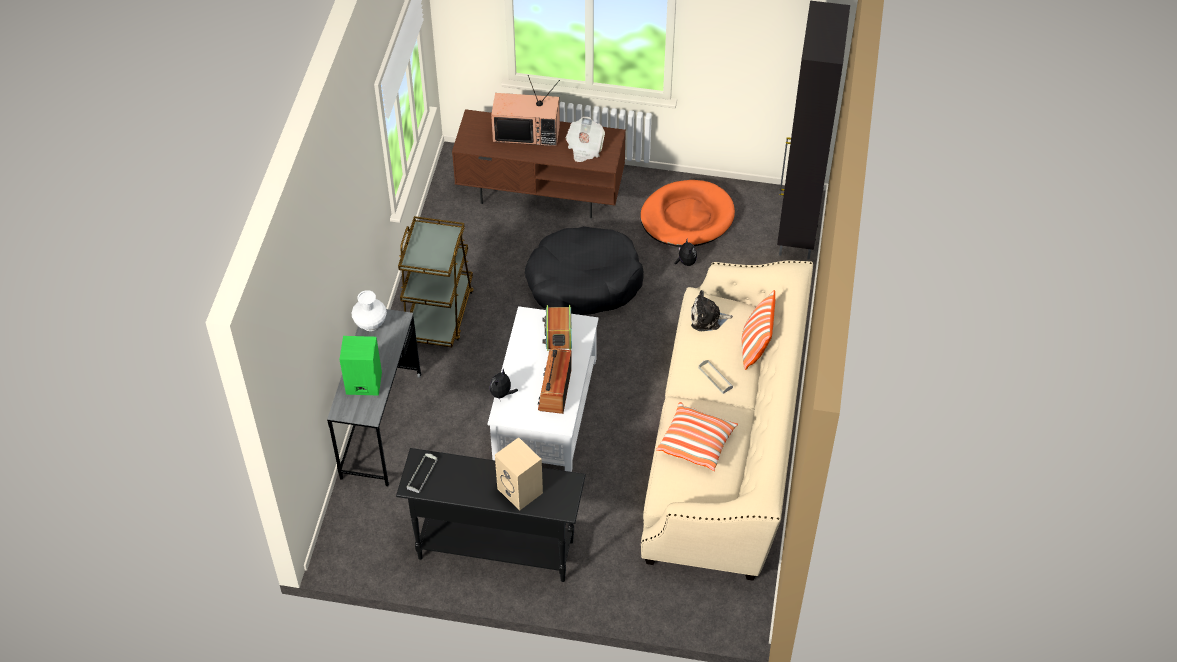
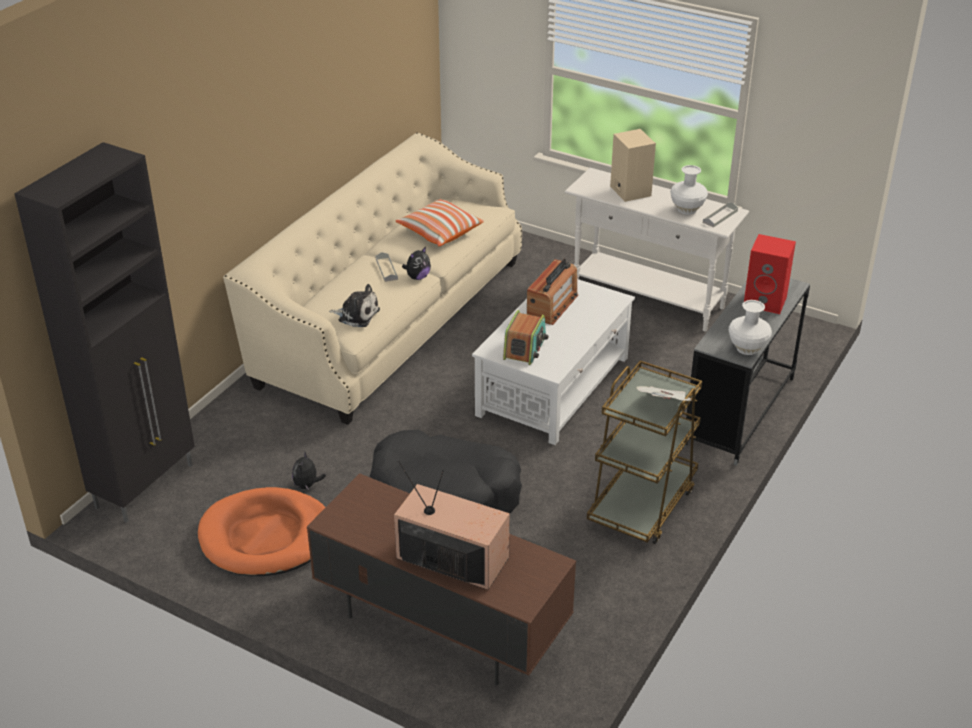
camera: 160 degrees left, 15 degrees down
(363, 384) = (766, 301): green speaker -> red speaker
(456, 477) = (687, 209): none -> white vase
(495, 549) = (648, 299): black console table -> white console table
(502, 394) = (610, 314): plush toy -> plush toy (417, 277)
(584, 148) = (380, 515): newspaper -> newspaper (665, 405)
(755, 347) = (327, 285): pillow -> none

